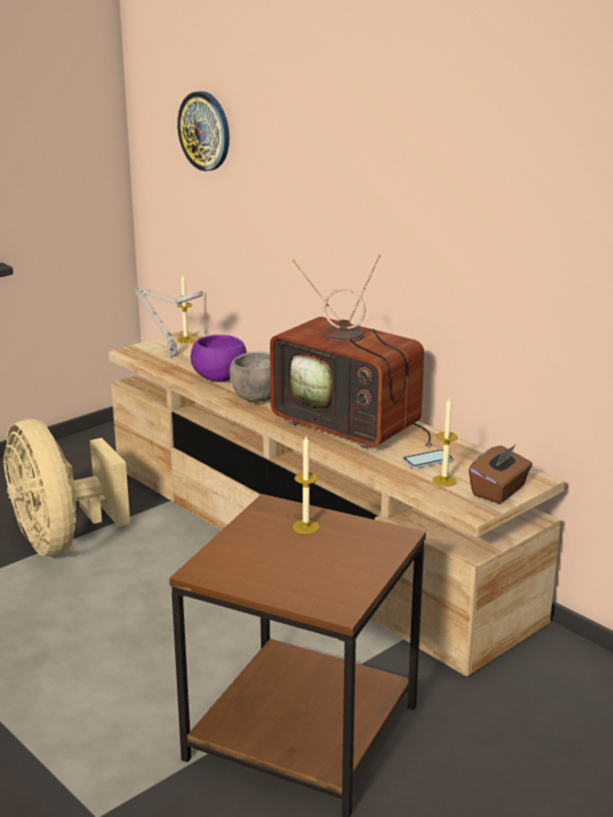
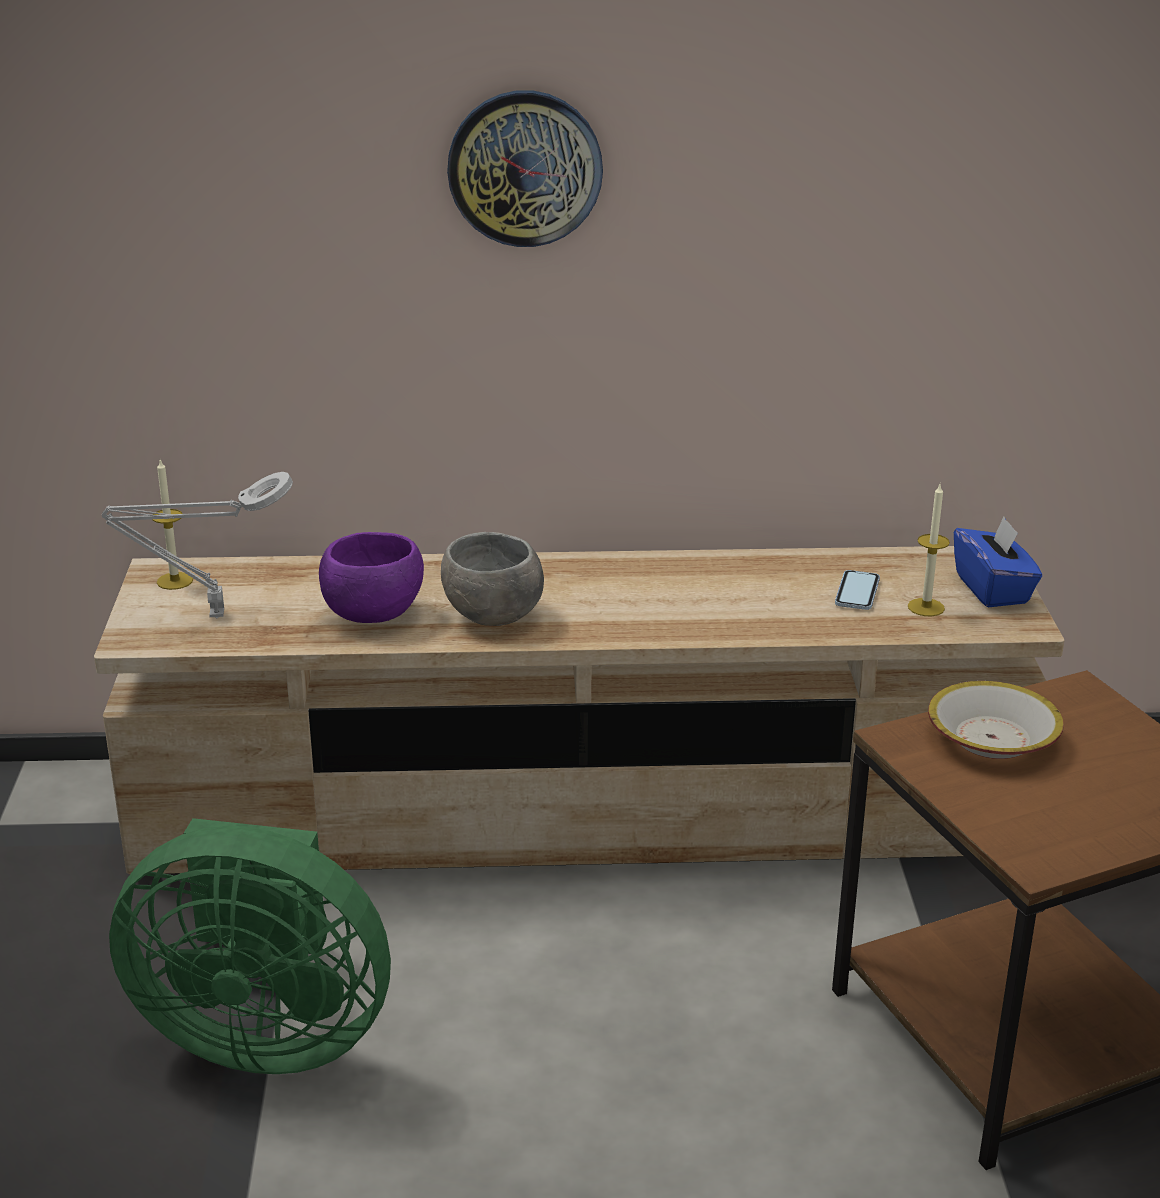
camera: 50 degrees left, 5 degrees up
(61, 540) = (264, 1033): beige fan -> green fan
(205, 131) = (137, 168): wall clock -> wall clock (525, 168)
(306, 527) = (991, 738): candle -> bowl
(352, 426) = (687, 593): television -> none
(499, 491) = (993, 589): brown tissue box -> blue tissue box

